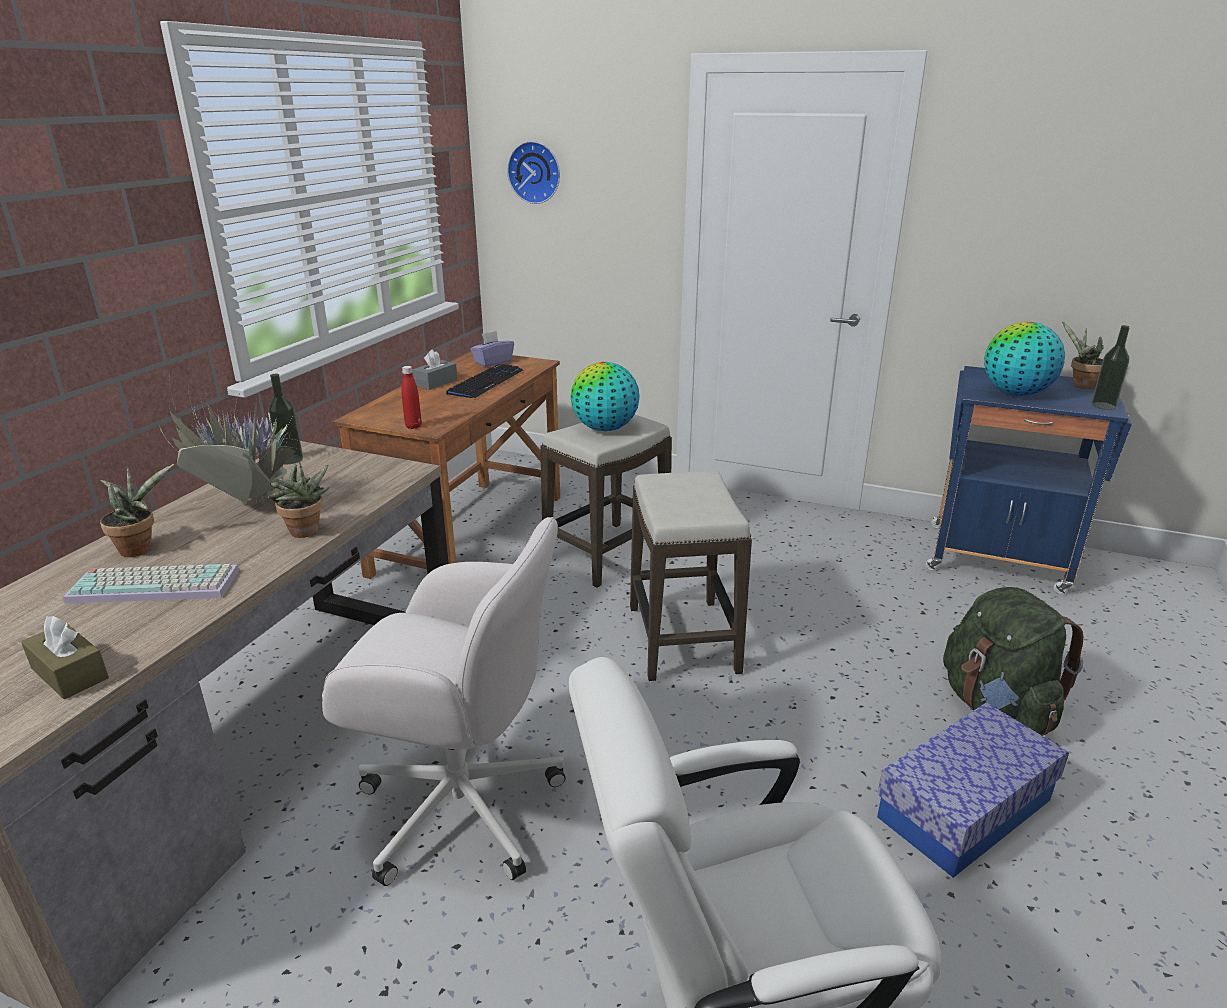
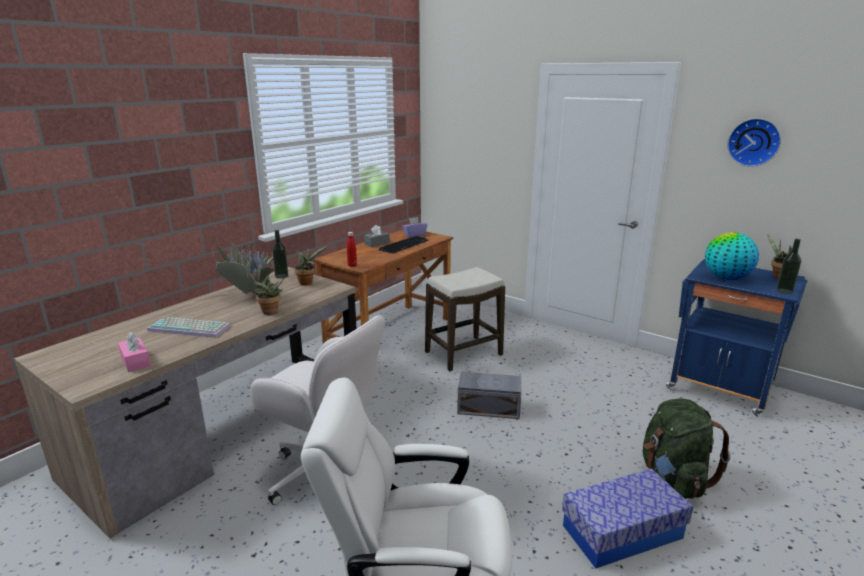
camera: 15 degrees right, 5 degrees down
(70, 673) = (135, 361): brown tissue box -> pink tissue box
(140, 548) = (191, 310): potted plant -> potted plant (307, 282)
(535, 172) = (453, 128): wall clock -> wall clock (754, 142)
(605, 429) = (464, 277): globe -> none
(682, 639) = (488, 407): stool -> grey storage box

